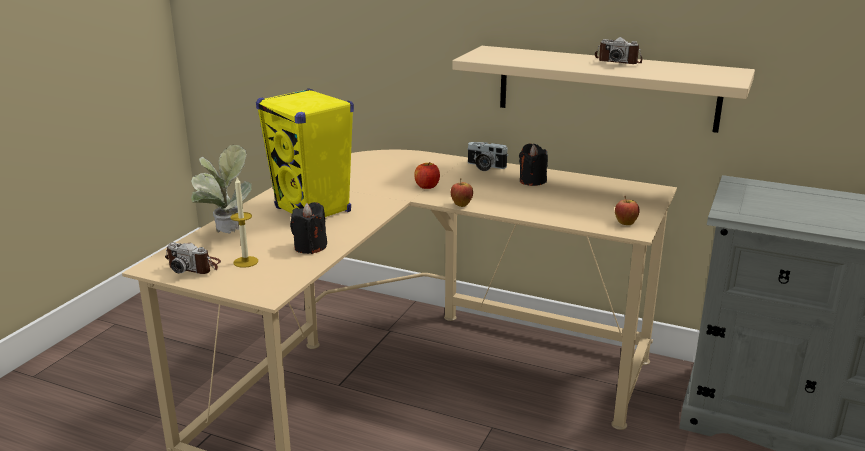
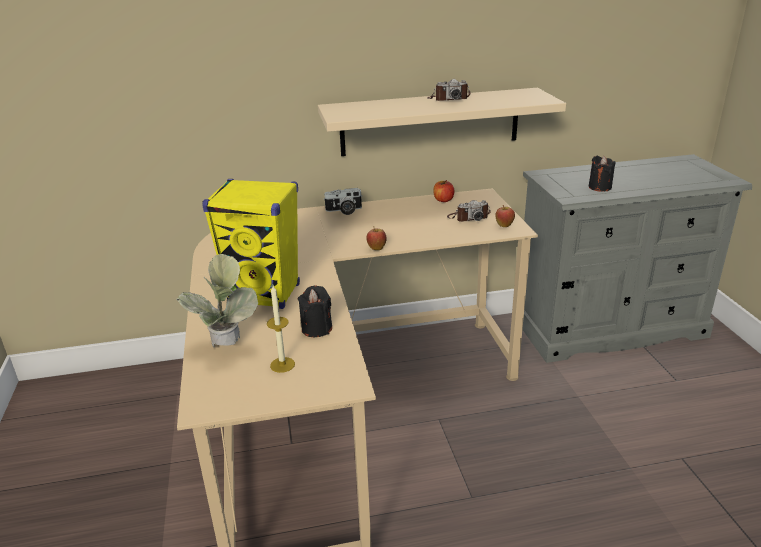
camera: 35 degrees left, 5 degrees up
(194, 266) = (242, 389): camera -> camera (468, 217)
(427, 186) = (326, 241): apple -> apple (443, 200)
(532, 181) = (396, 212): black candle -> black candle (599, 187)

